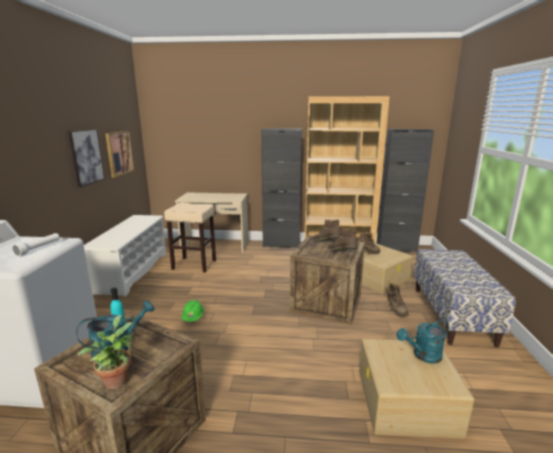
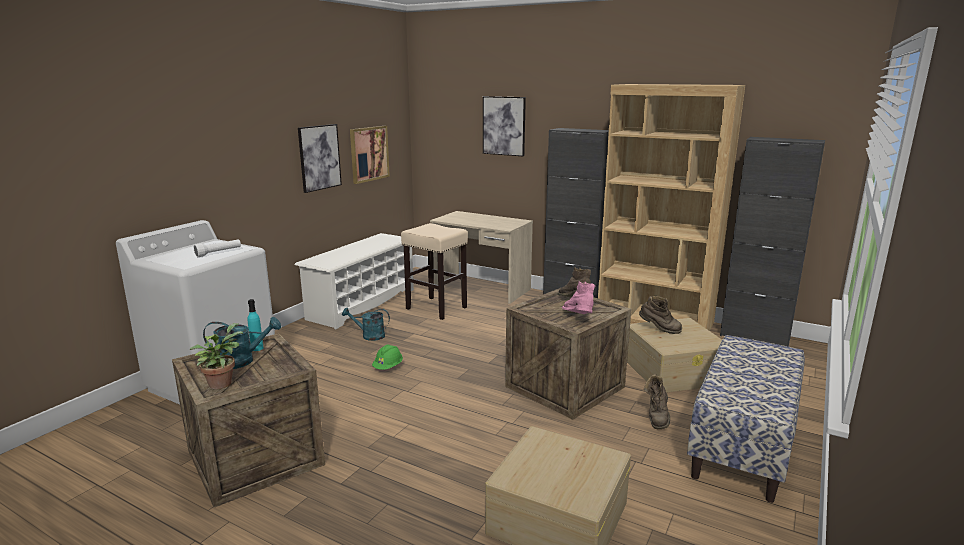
camera: 25 degrees right, 0 degrees up
(220, 128) = (504, 126): none -> picture
(342, 254) = (578, 318): brown boot -> pink boot
(423, 356) = (586, 462): turquoise watering can -> turquoise watering can (369, 336)

